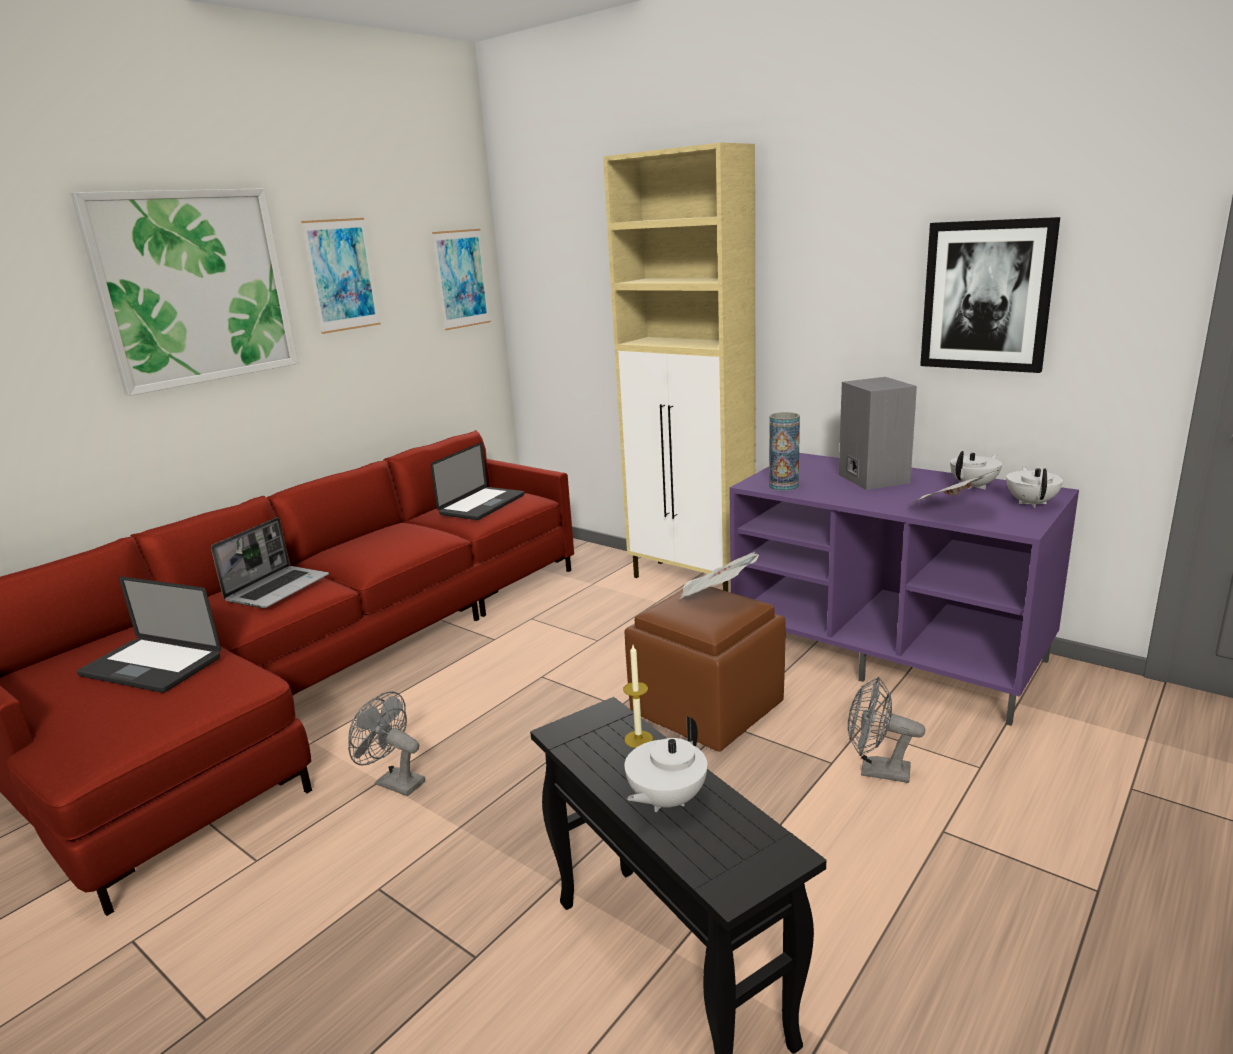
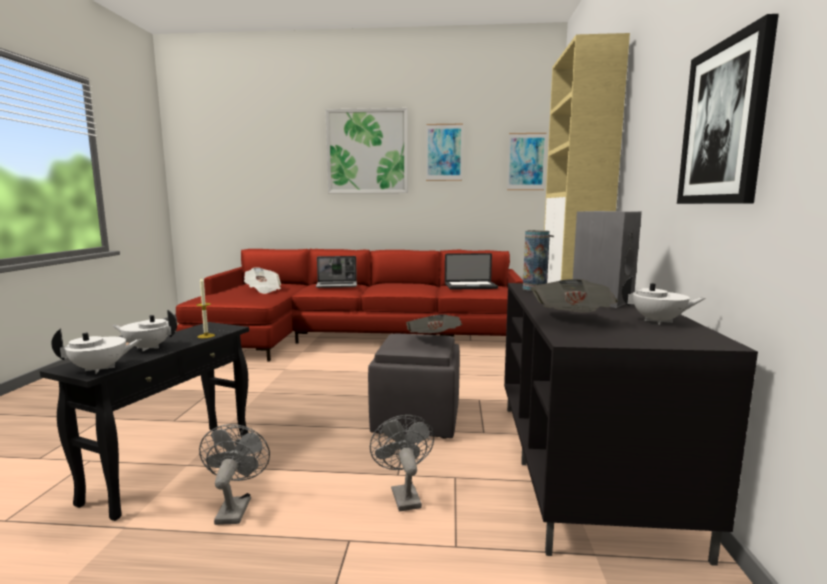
camera: 55 degrees right, 10 degrees down
(151, 667) = (263, 290): laptop -> newspaper
(393, 782) = (285, 371): grey fan -> grey fan (235, 507)
(706, 708) = (417, 419): brown ottoman -> grey ottoman
(890, 652) = (586, 468): purple tv stand -> black tv stand
(1031, 503) = (656, 338): white teapot -> white teapot (100, 369)

